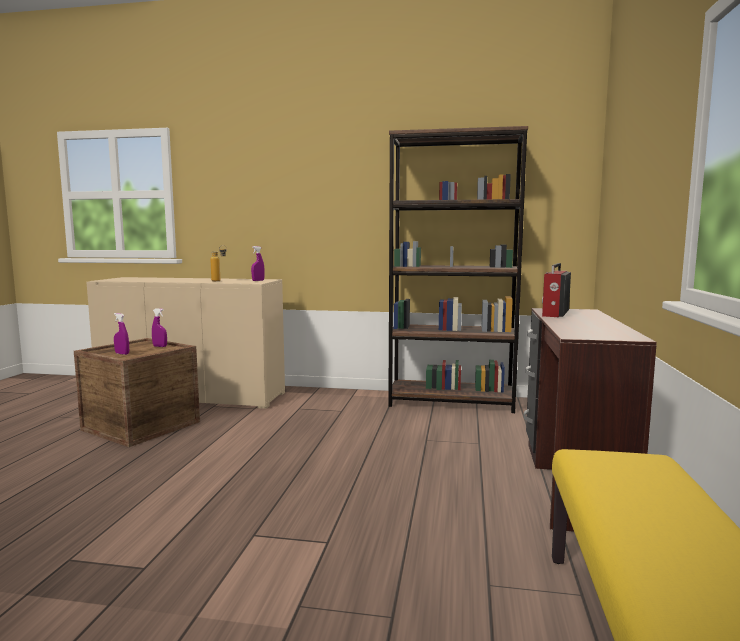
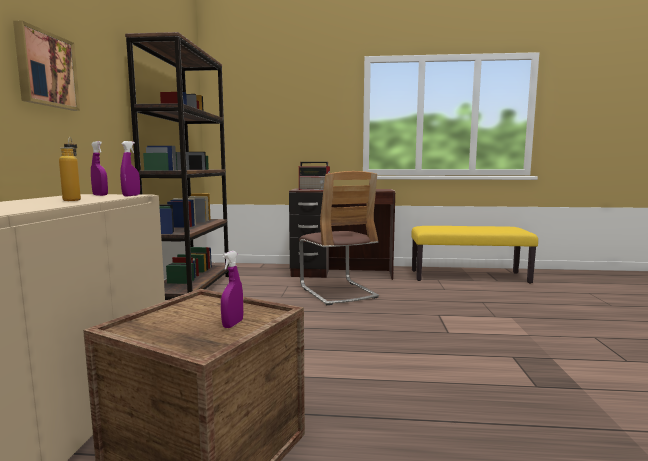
camera: 95 degrees left, 0 degrees up
(160, 346) = (176, 311): purple spray bottle -> purple spray bottle (131, 195)
(302, 196) = (45, 70): none -> picture
(451, 473) = (338, 292): none -> chair

